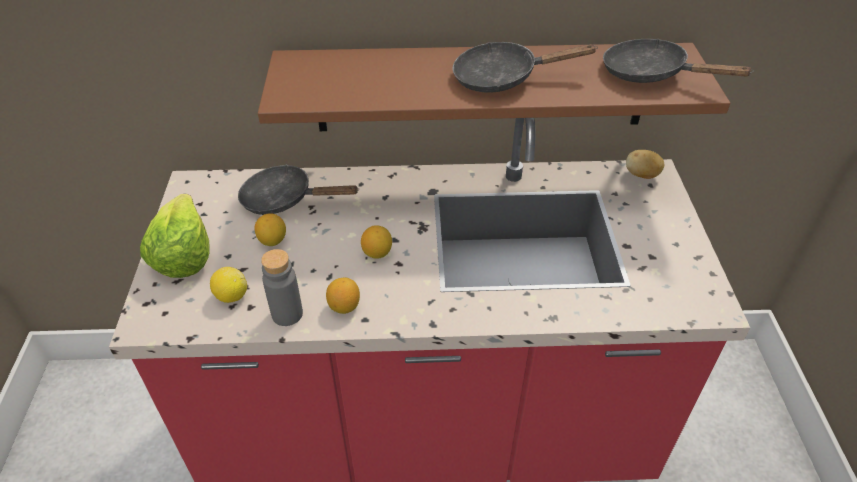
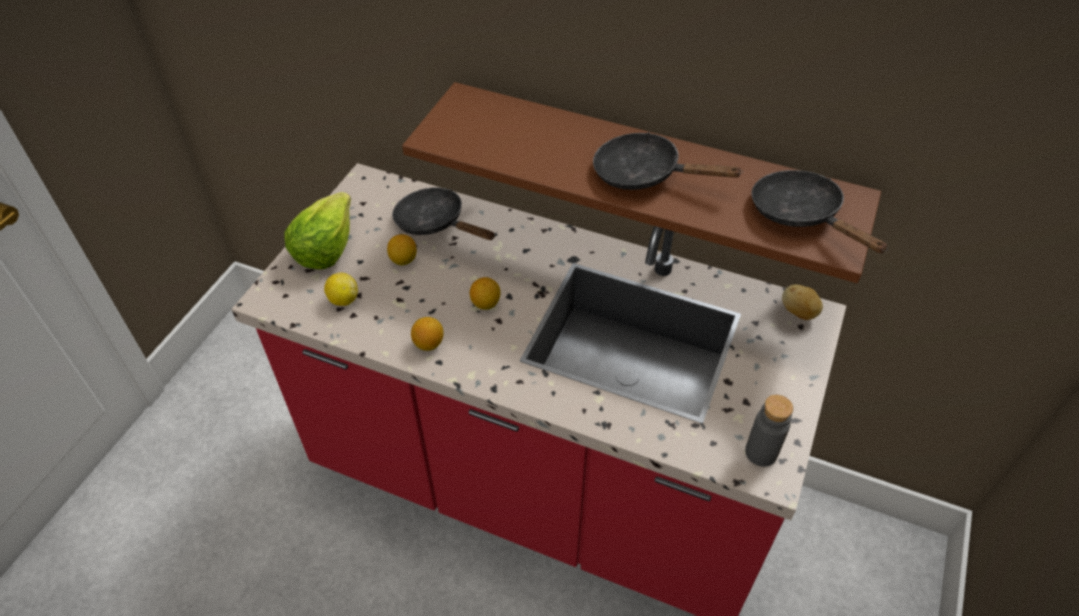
camera: 25 degrees right, 5 degrees up
(287, 314) = (378, 332): grey bottle -> grey bottle (761, 452)

